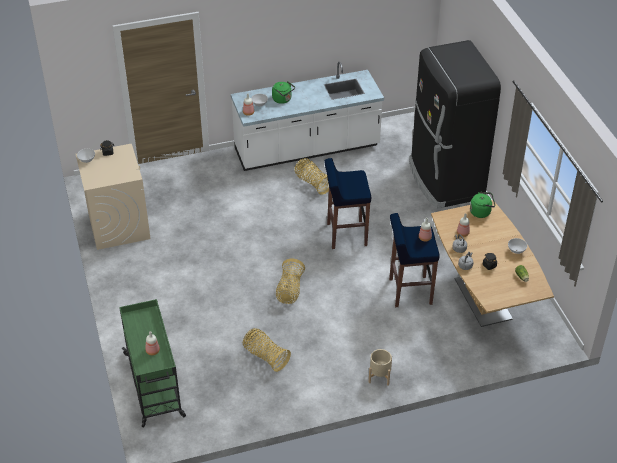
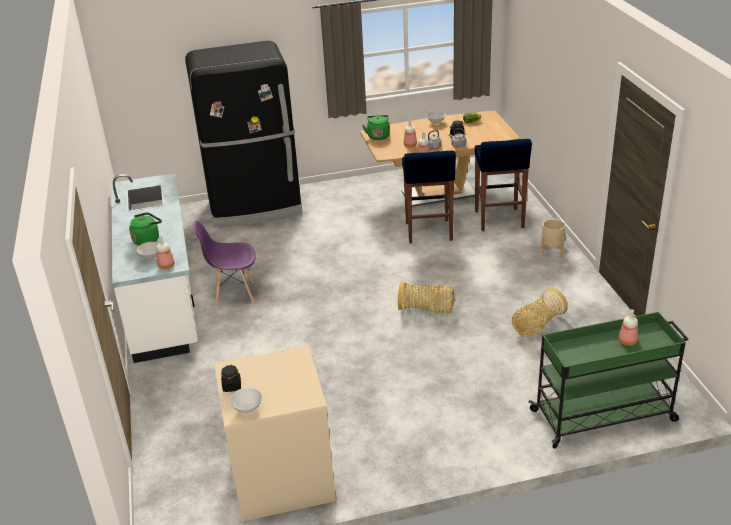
camera: 85 degrees left, 10 degrees down
(313, 183) = (233, 294): basket -> purple chair
(346, 234) = (334, 270): blue stool -> blue stool (499, 220)

